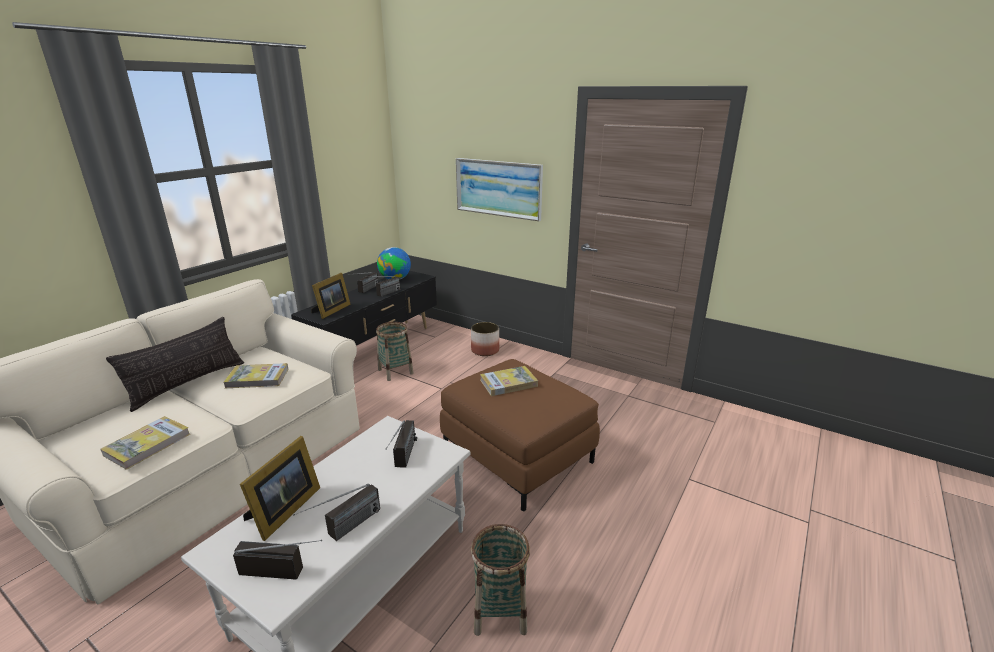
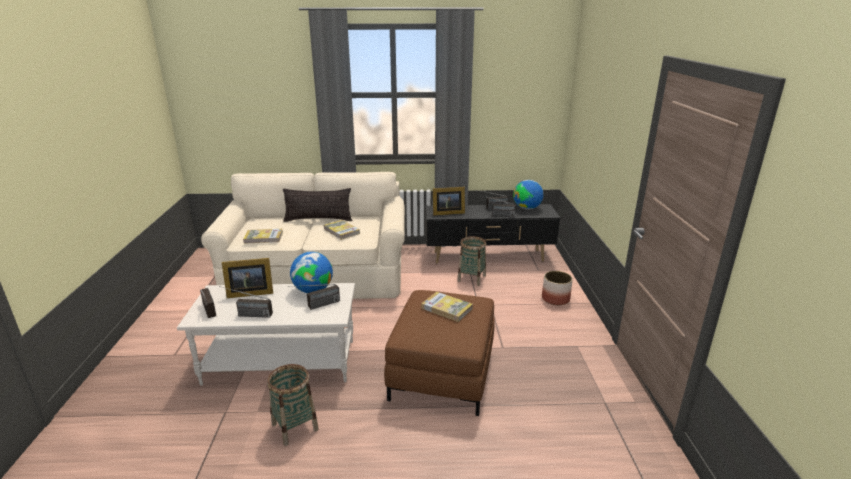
camera: 55 degrees right, 0 degrees up
(361, 451) = (313, 290): none -> globe
(498, 188) = (608, 148): picture -> none

